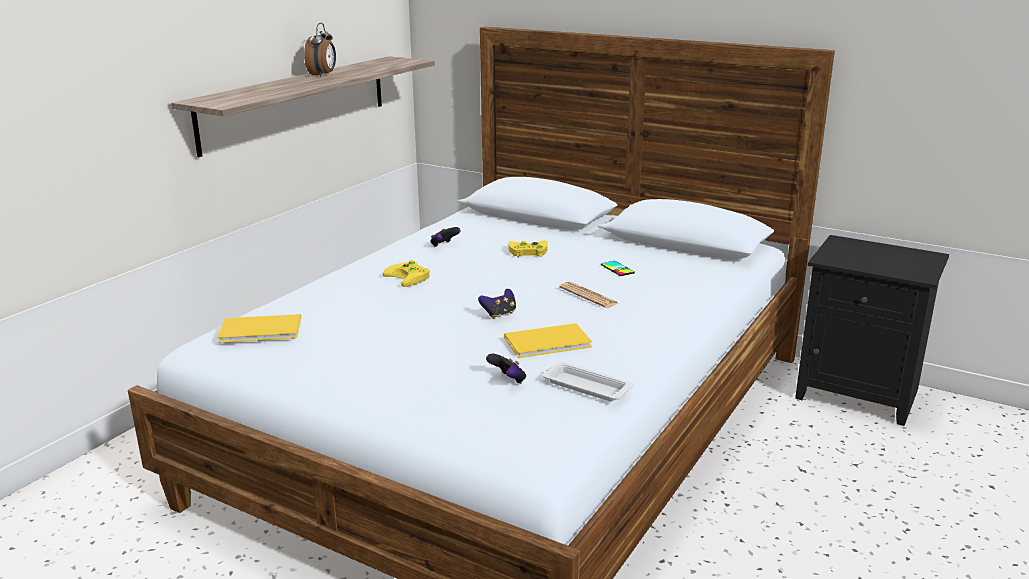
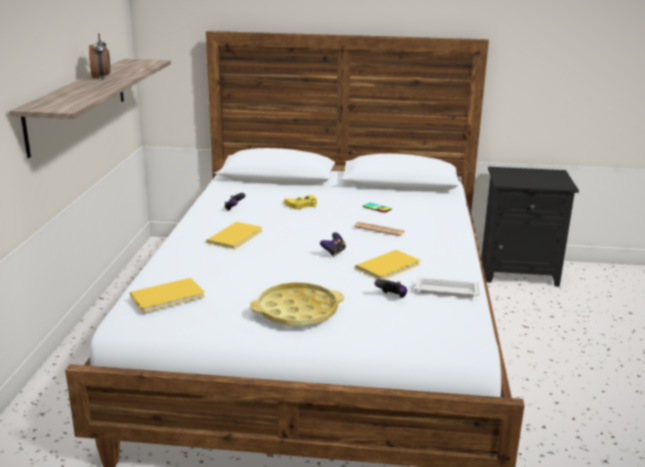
camera: 25 degrees left, 0 degrees up
(377, 374) = (297, 311): none -> yellow tray
(410, 277) = (237, 236): yellow game controller -> yellow book

